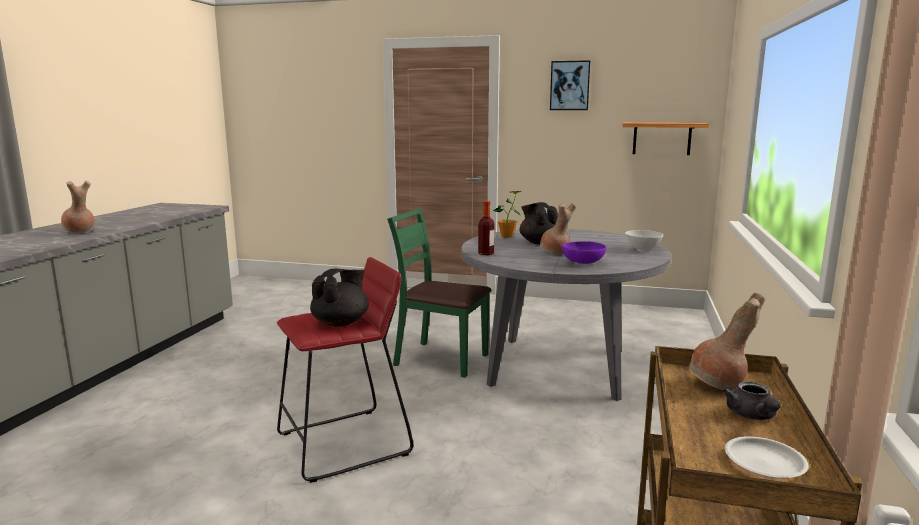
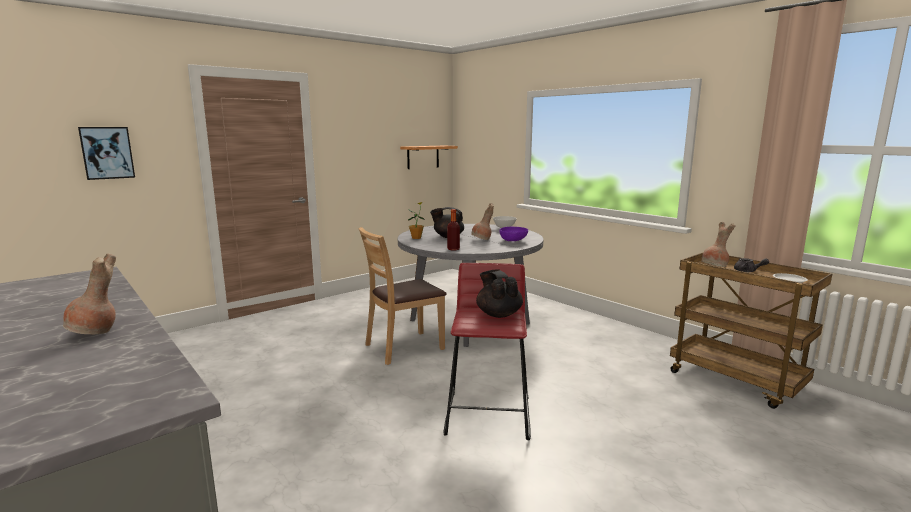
camera: 55 degrees left, 0 degrees up
(440, 359) = (403, 347): green chair -> brown chair
(570, 85) = (364, 118): picture -> picture (107, 153)

